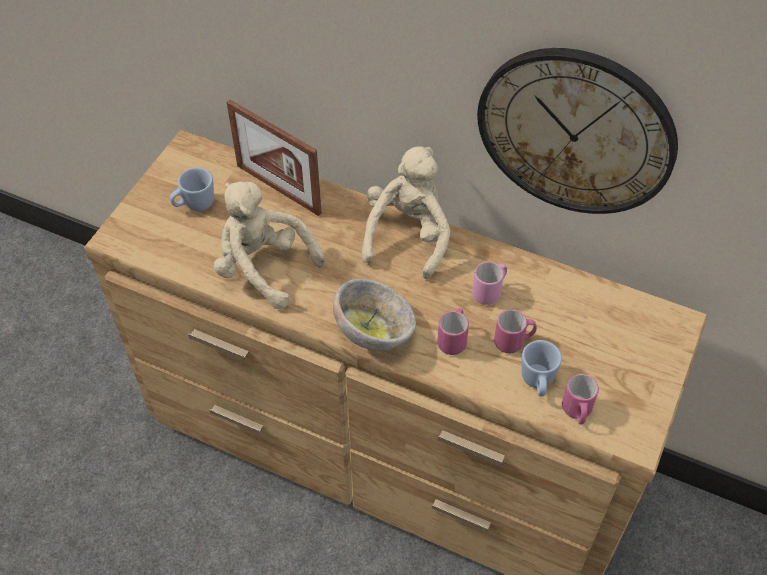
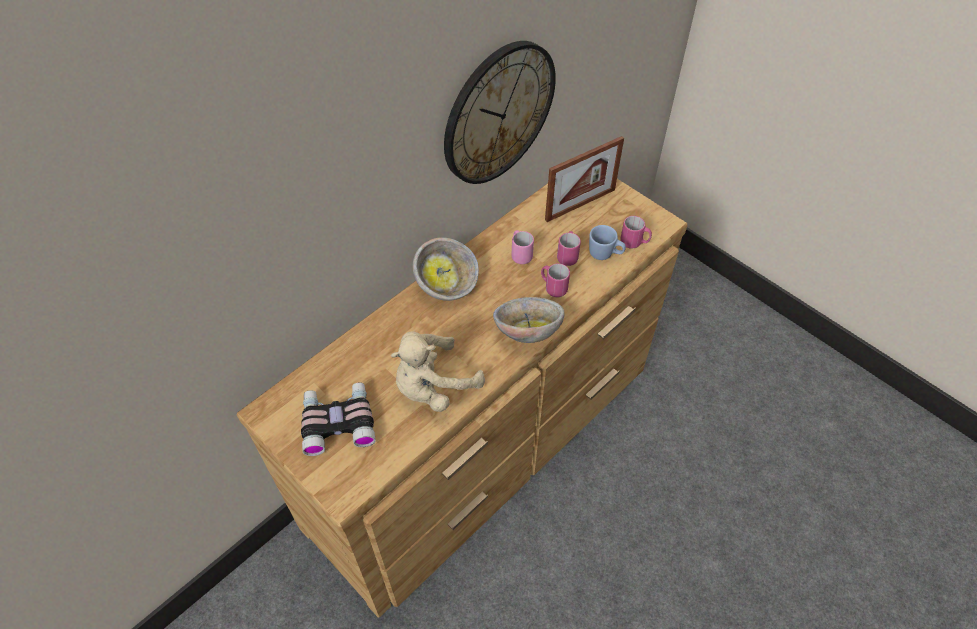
camera: 70 degrees left, 0 degrees up
(194, 205) = (338, 421): blue mug -> binoculars
(278, 189) = (354, 355): picture frame -> picture frame (580, 205)
(408, 236) = (447, 284): beige plush toy -> bowl

